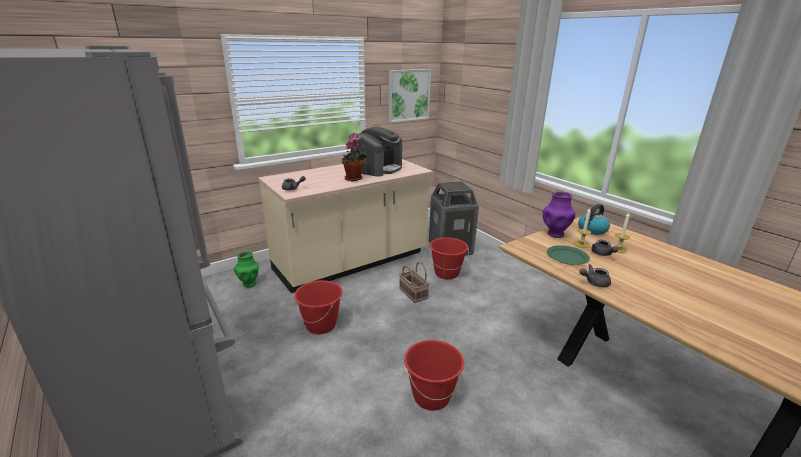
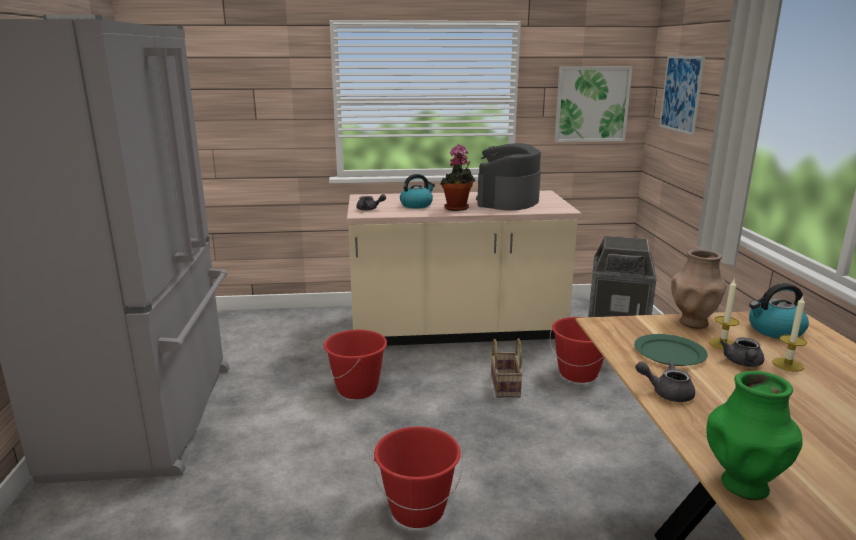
camera: 30 degrees right, 5 degrees down
(249, 284) = (319, 326): green vase -> green vase (743, 485)
(322, 180) = (416, 205): none -> kettle
(379, 168) = (508, 201): coffee machine -> coffee machine turned 150 degrees clockwise
(469, 88) = (681, 94): none -> picture
(555, 234) = (693, 322): purple vase -> brown vase

